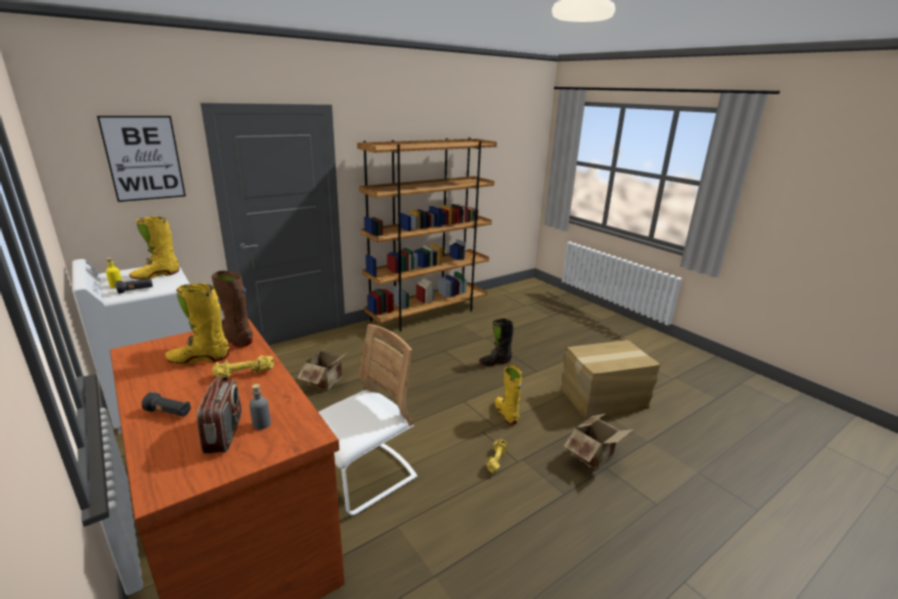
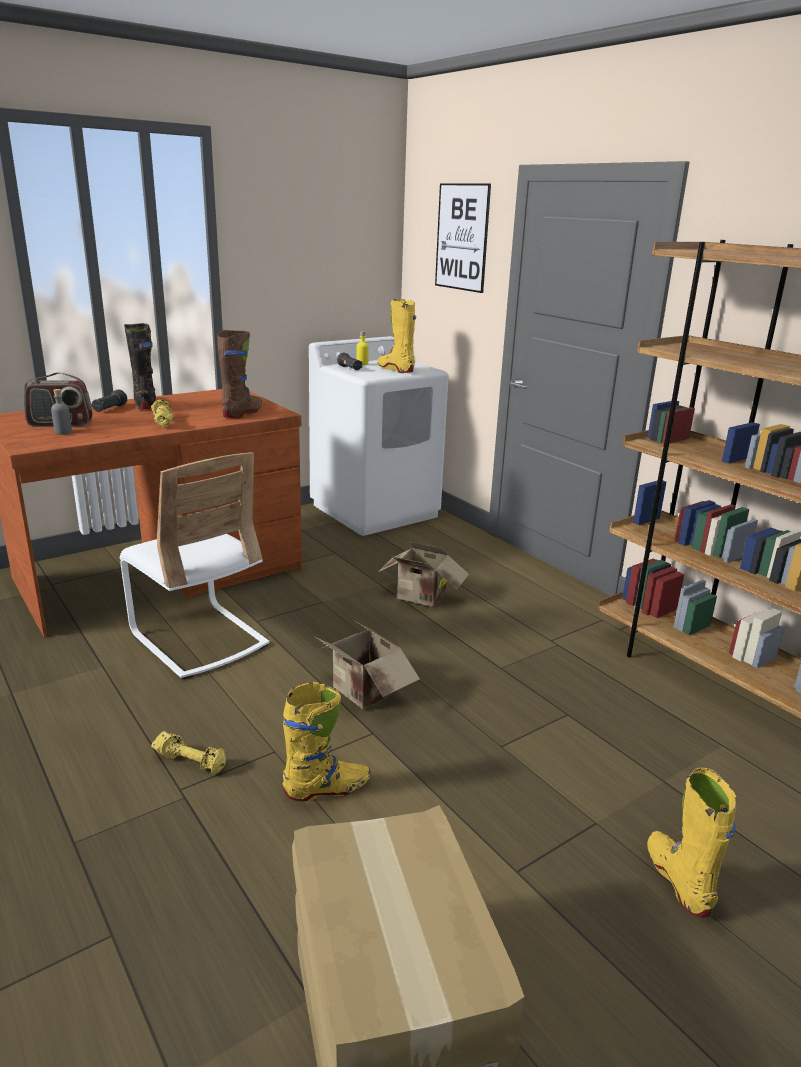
camera: 90 degrees right, 0 degrees up
(199, 359) = (205, 408): yellow boot -> yellow boot (678, 880)
(495, 362) = (540, 791): black boot -> black boot (145, 404)
(595, 457) = (152, 922): cardboard box -> cardboard box (363, 693)

